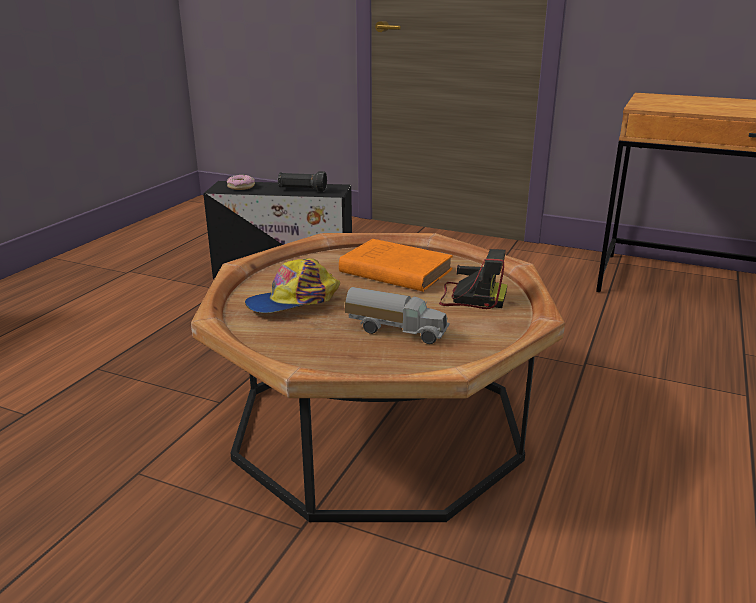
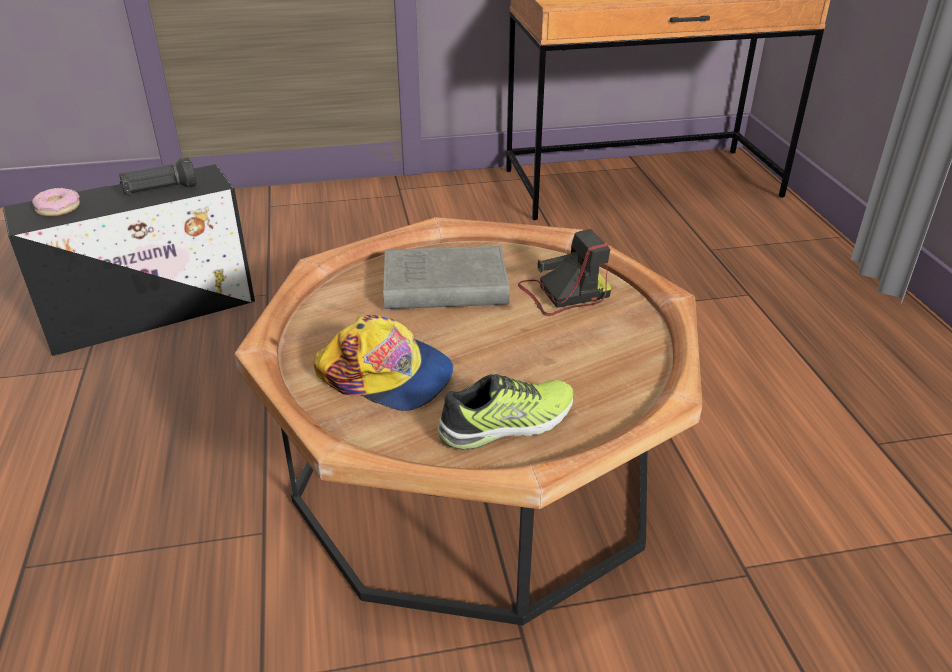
camera: 35 degrees left, 10 degrees up
(294, 302) = (386, 375): cap -> cap turned 90 degrees counterclockwise
(328, 349) = (508, 424): none -> shoe
(393, 270) = (441, 286): orange book -> grey book
(397, 331) = (546, 368): toy truck -> none

